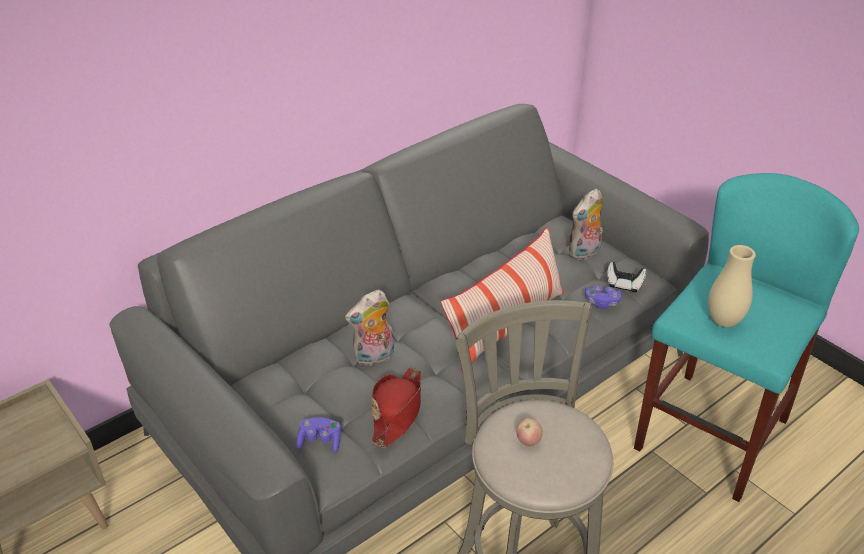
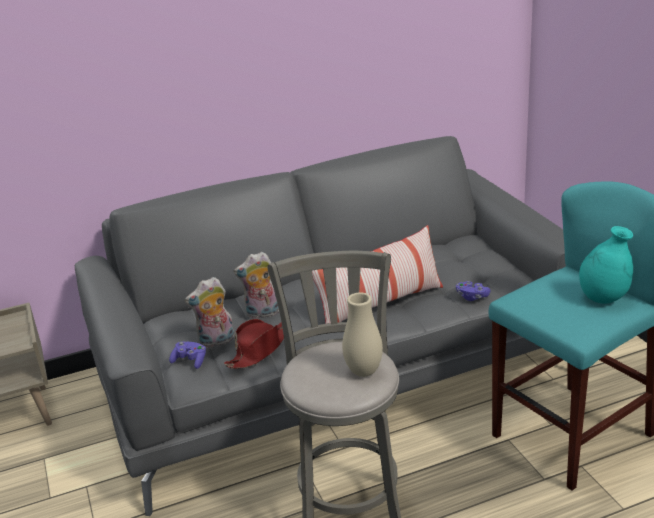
camera: 20 degrees right, 10 degrees down
(528, 441) = (326, 365): apple -> none
(584, 253) = (478, 261): plush toy -> plush toy (216, 341)
(624, 284) = (500, 286): game controller -> none
(723, 321) = (548, 306): beige vase -> beige vase (364, 371)
(773, 304) = (603, 298): none -> turquoise vase

